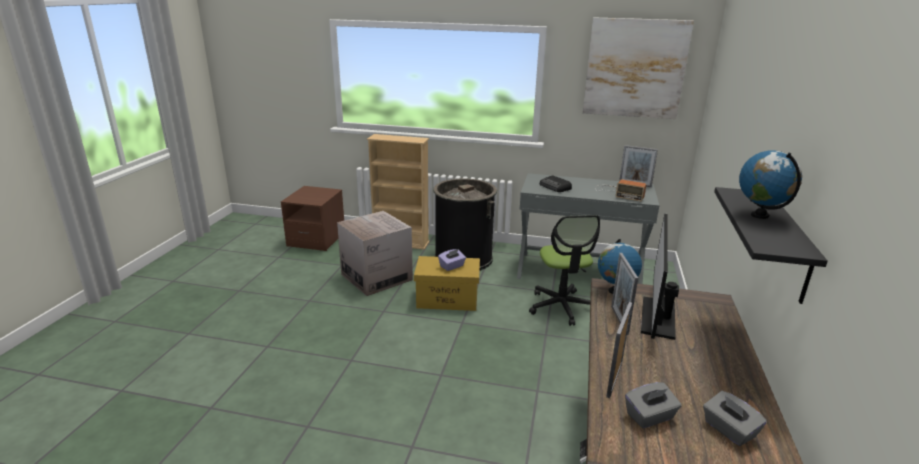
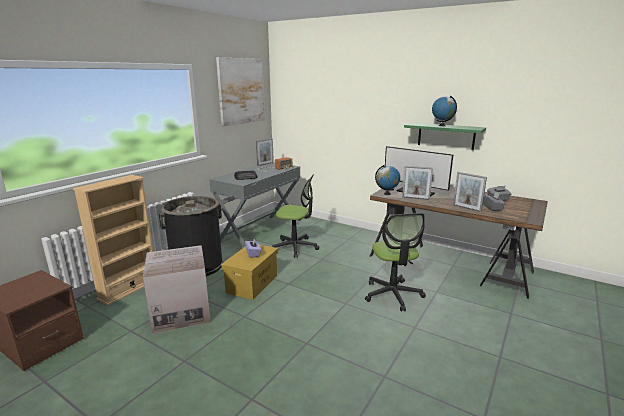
camera: 70 degrees left, 5 degrees down
(487, 416) = (393, 294): none -> office chair
(787, 246) = (446, 136): black shelf -> green shelf

